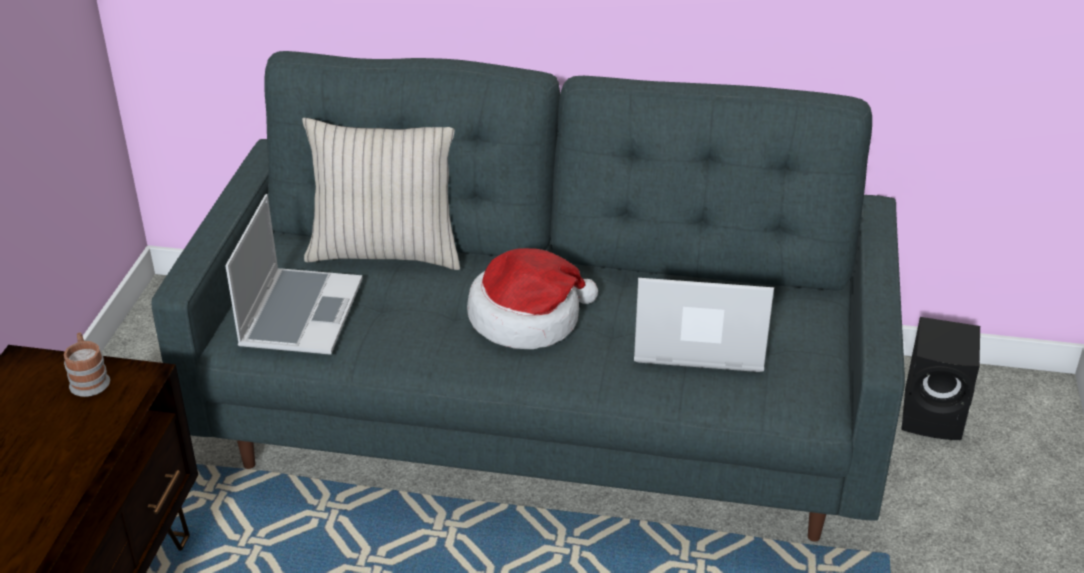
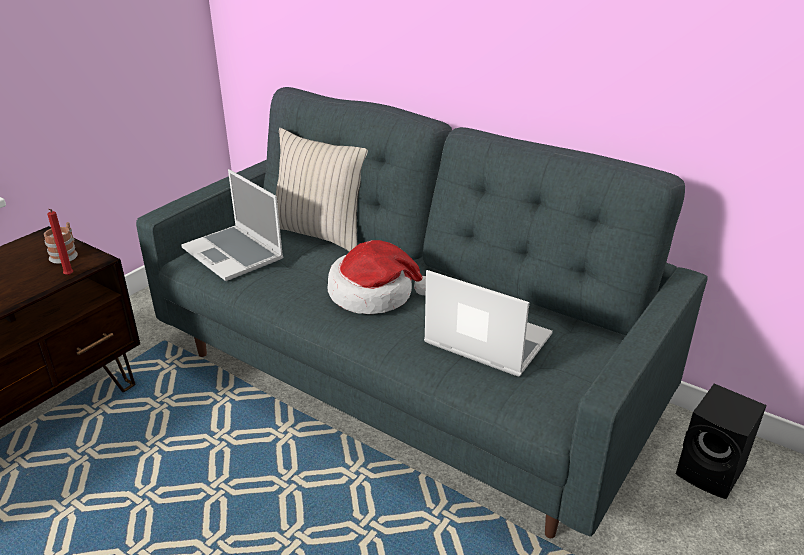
camera: 25 degrees right, 5 degrees down
(130, 408) = (68, 276): none -> red candle
(300, 313) = (234, 254): laptop -> laptop turned 105 degrees clockwise

